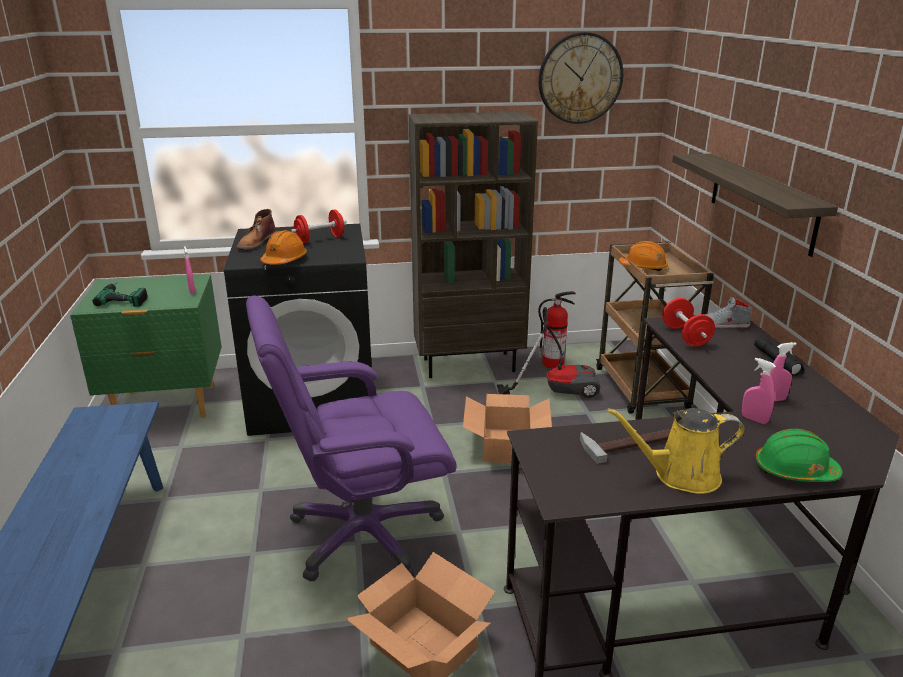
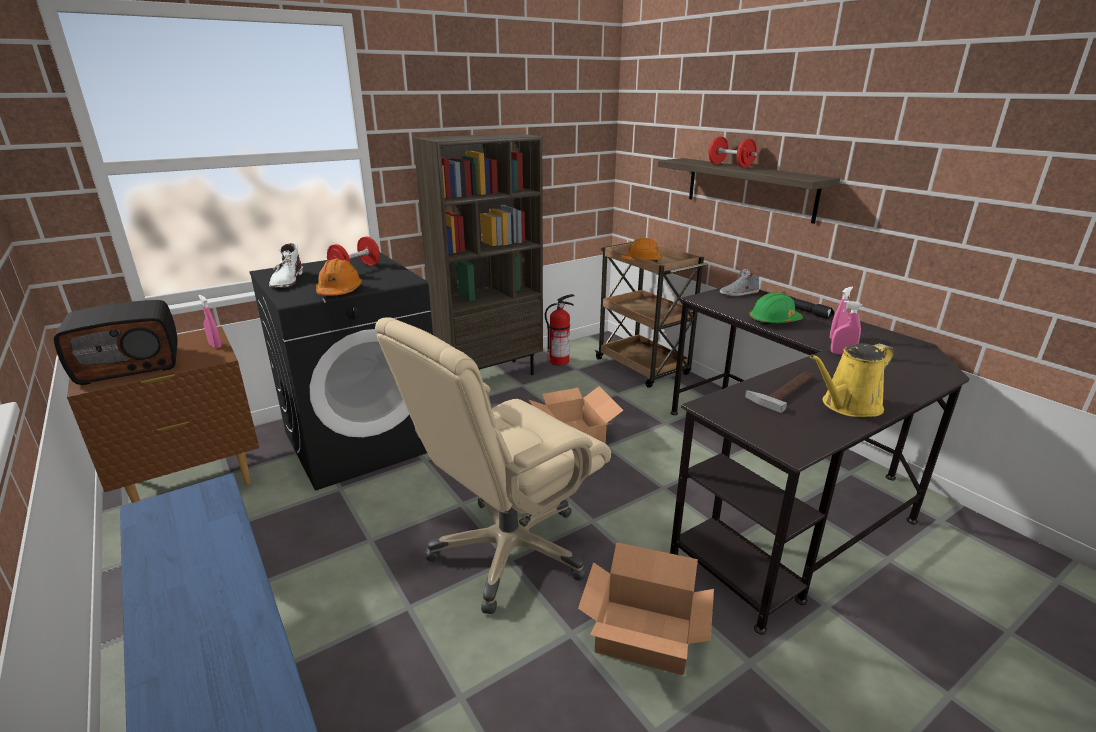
camera: 25 degrees left, 0 degrees up
(125, 296) = (131, 364): power drill -> radio
(166, 405) = (193, 483): green nightstand -> brown nightstand
(256, 242) = (287, 280): brown boot -> white boot
(363, 535) = (508, 551): purple office chair -> beige office chair
(556, 390) = (578, 381): vacuum cleaner -> none
(580, 78) = (554, 102): wall clock -> none
(685, 336) = (725, 305): red dumbbell -> red dumbbell (730, 165)
(794, 471) = (911, 383): green hard hat -> green hard hat (774, 321)

